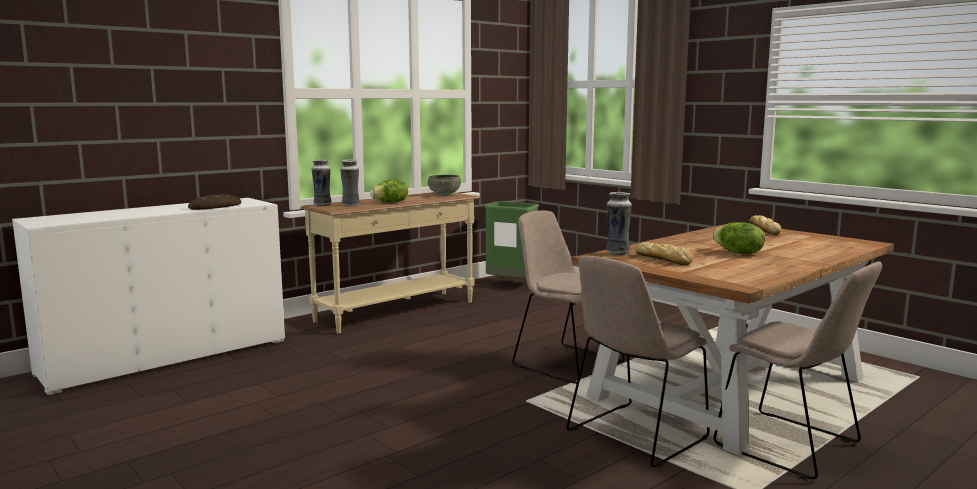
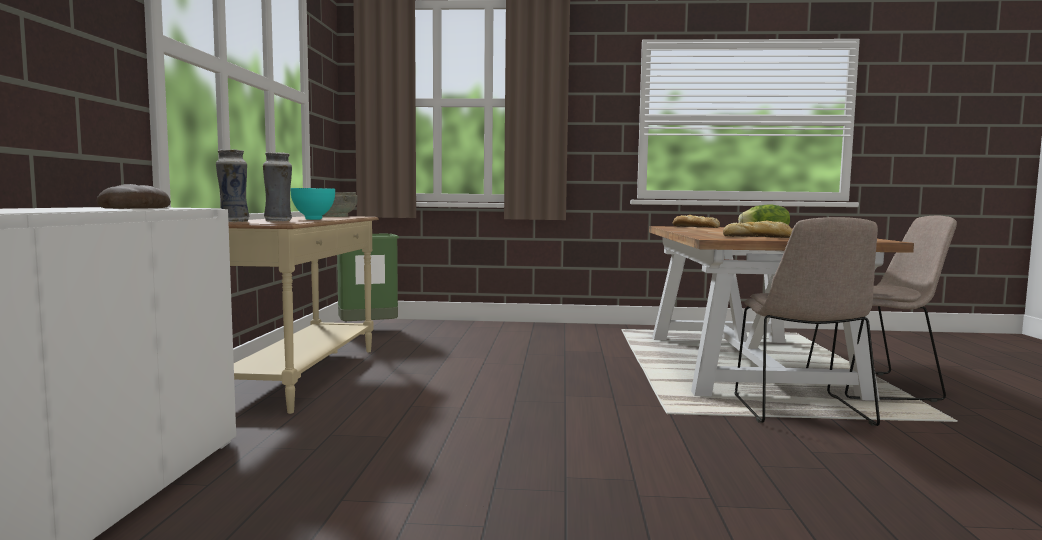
camera: 45 degrees left, 5 degrees down
(390, 202) = (314, 219): lettuce -> turquoise bowl
(565, 363) = (602, 377): beige chair -> none
(617, 253) = (710, 236): vase -> none

